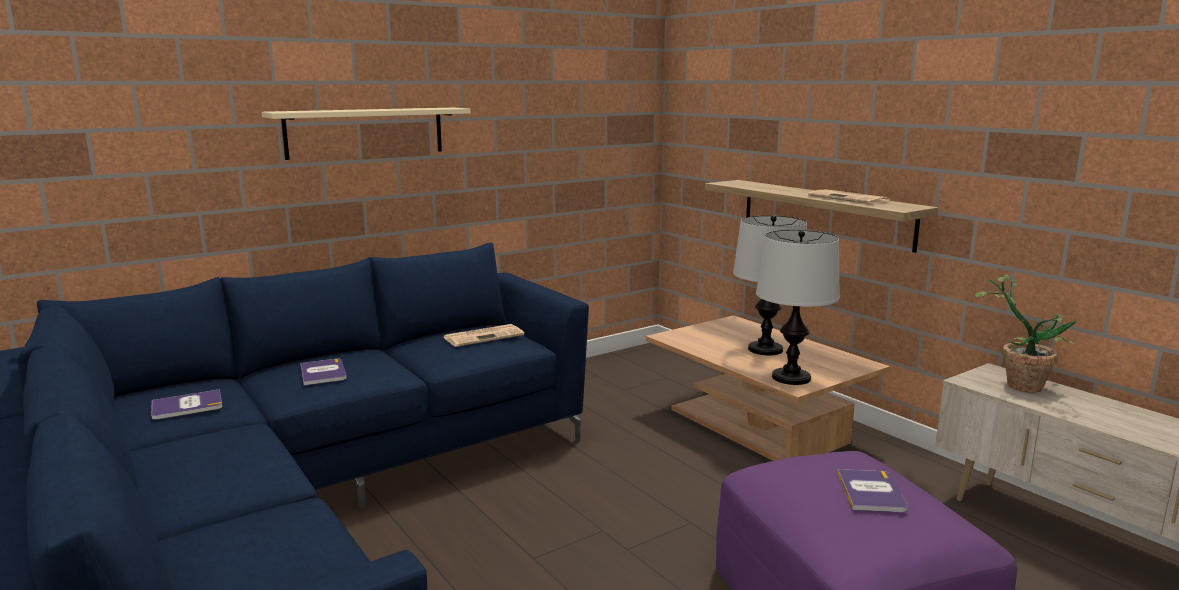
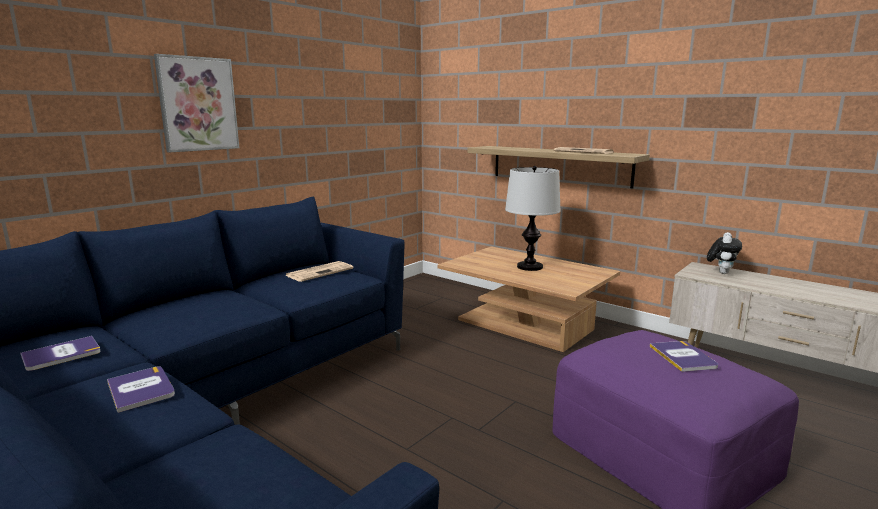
camera: 15 degrees left, 0 degrees up
(323, 373) = (190, 312): book -> book (141, 389)
(365, 132) = (198, 104): beige shelf -> picture
(791, 378) = (562, 284): table lamp -> none
(1017, 383) = (721, 272): potted plant -> plush toy

